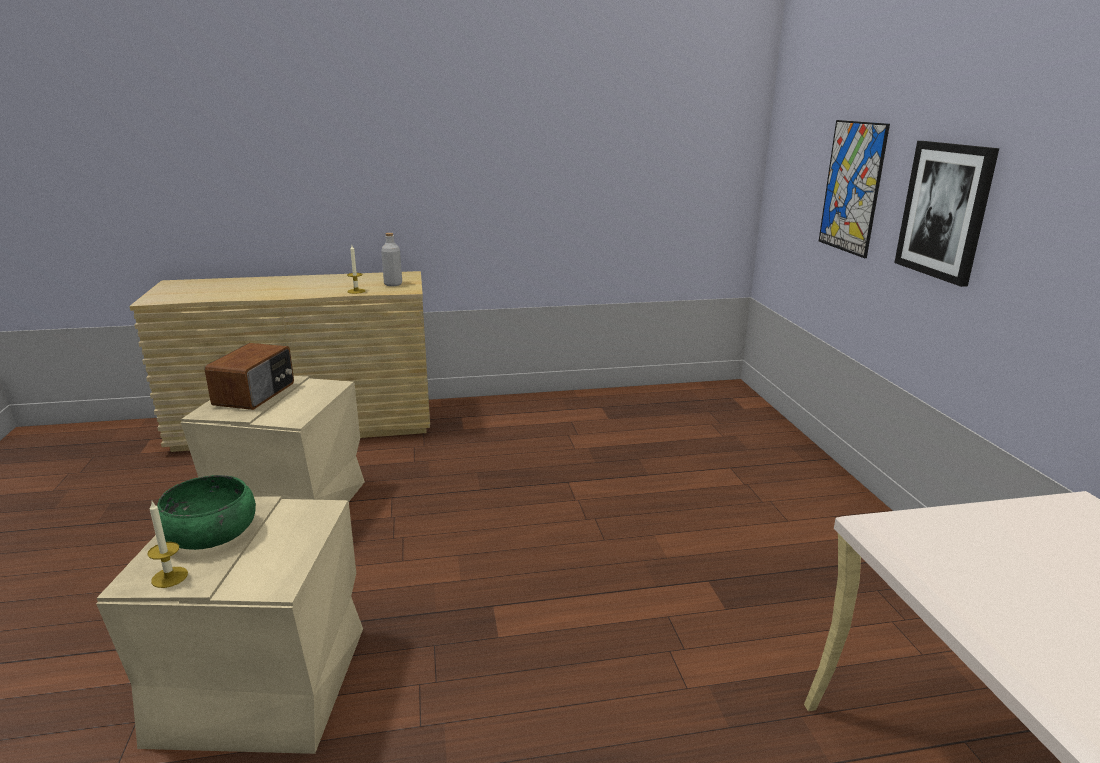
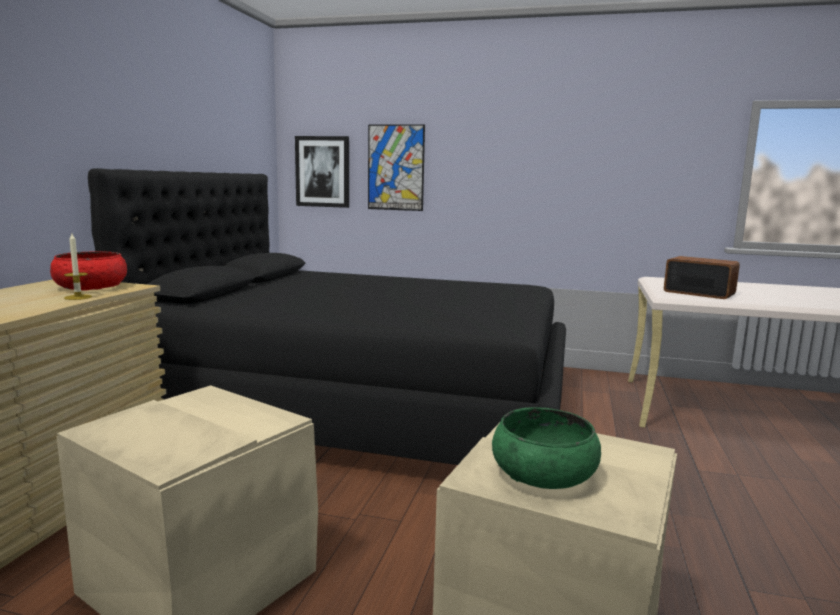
camera: 65 degrees left, 10 degrees down
(169, 577) = (628, 496): candle -> none
(256, 394) = (162, 430): radio -> radio (699, 293)
(393, 284) = (91, 287): grey bottle -> red bowl
(617, 474) = (363, 406): none -> black bed
(945, 211) = (487, 171): picture -> picture (322, 171)

